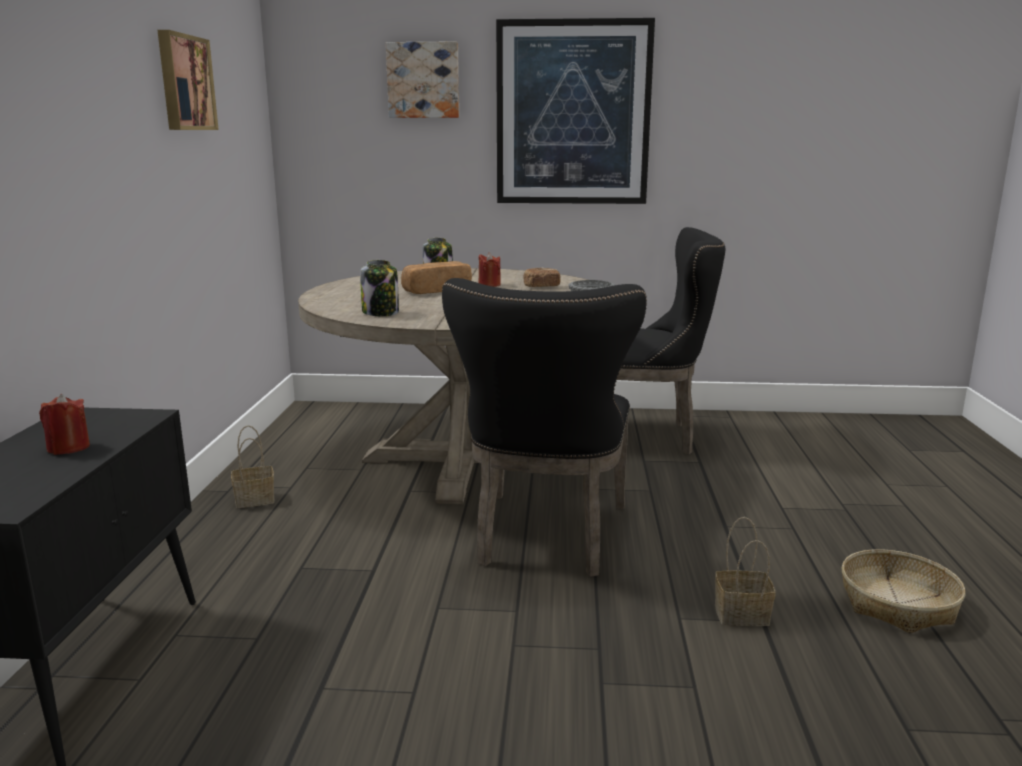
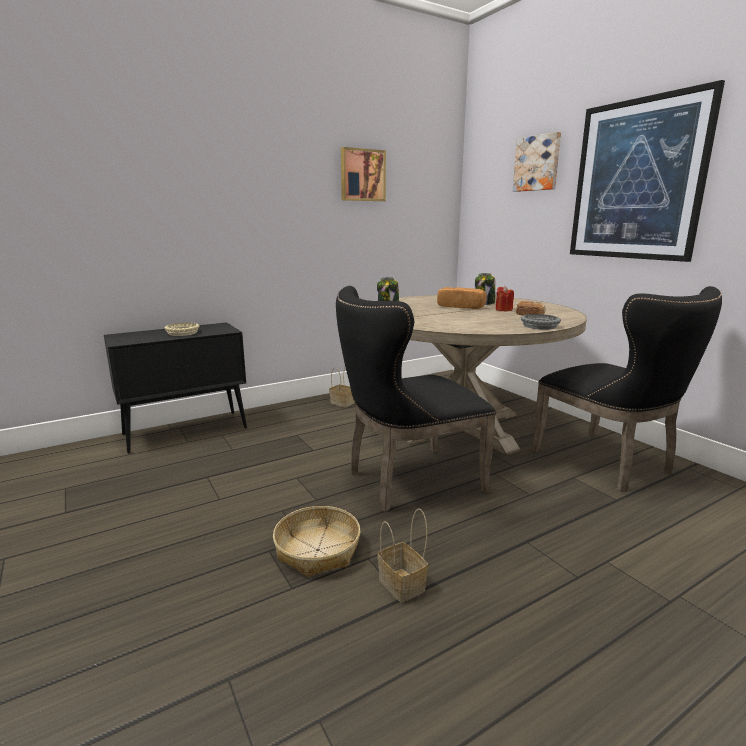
camera: 55 degrees right, 0 degrees up
(68, 448) = (182, 333): red candle -> beige bowl
(897, 604) = (523, 676): basket -> basket (317, 550)

